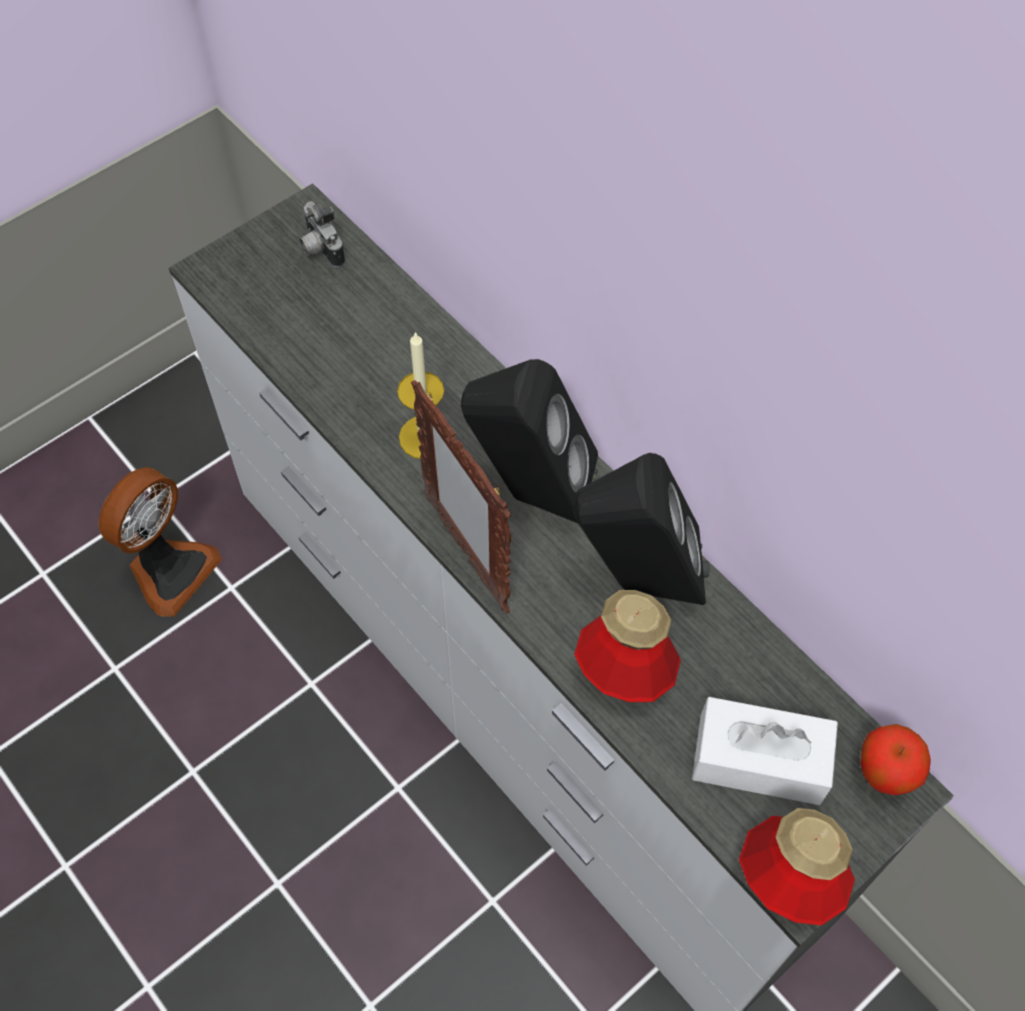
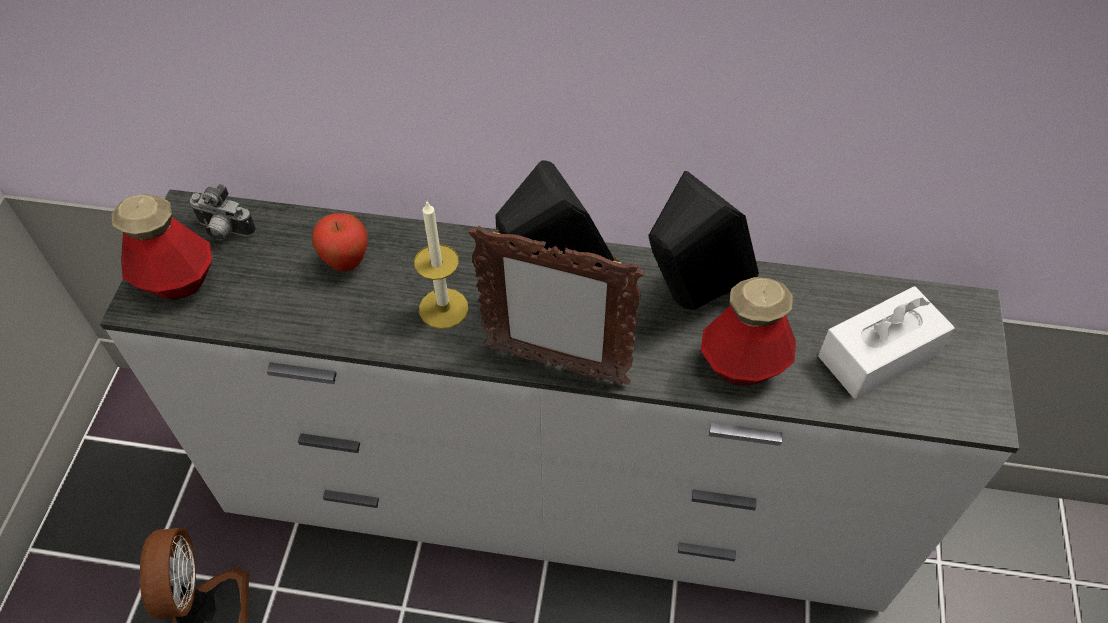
camera: 40 degrees left, 5 degrees down
(788, 881) = (972, 415): bottle -> bottle (177, 281)
(883, 775) = (952, 308): apple -> apple (346, 262)

